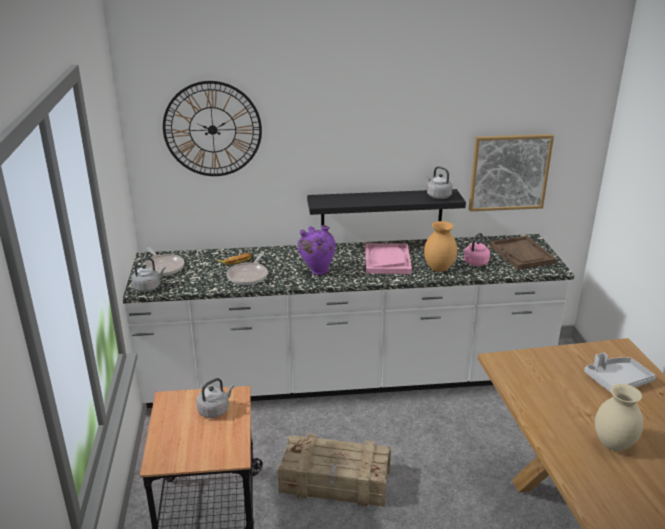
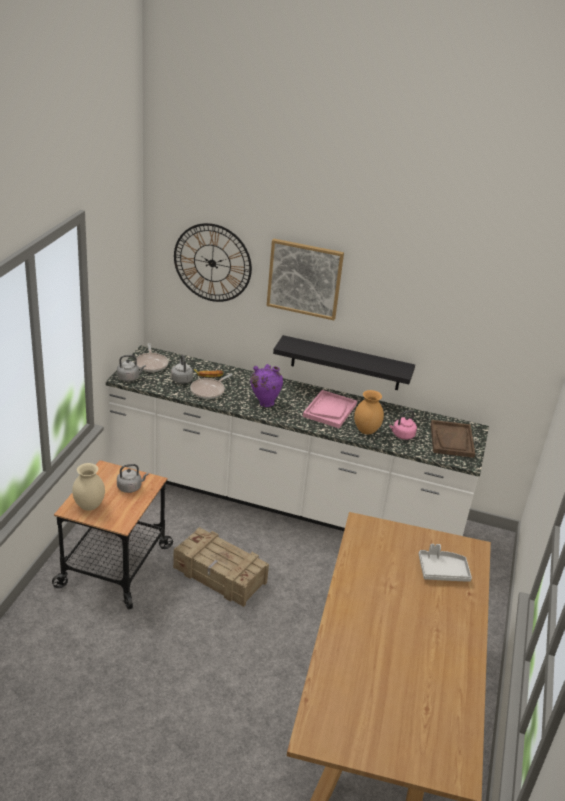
camera: 20 degrees right, 5 degrees up
(437, 196) = (390, 366): grey kettle -> grey kettle (181, 379)
(509, 172) = (466, 362): picture -> picture (304, 278)
(612, 445) = (387, 614): beige vase -> beige vase (88, 506)

